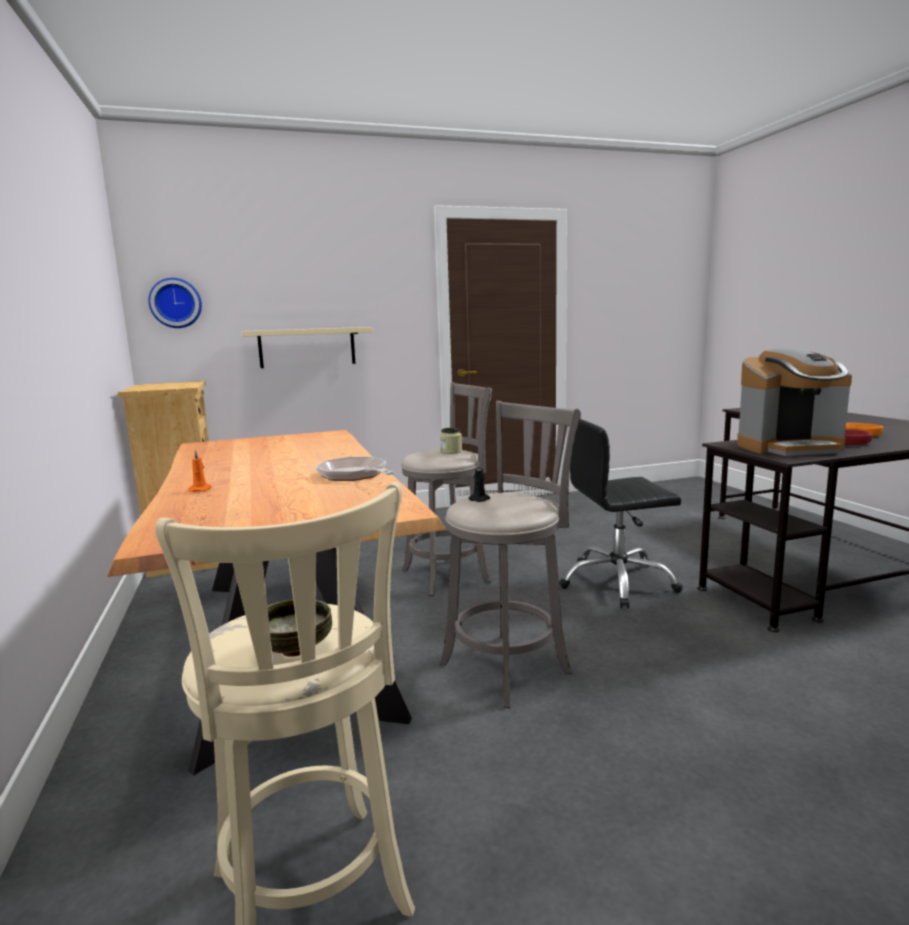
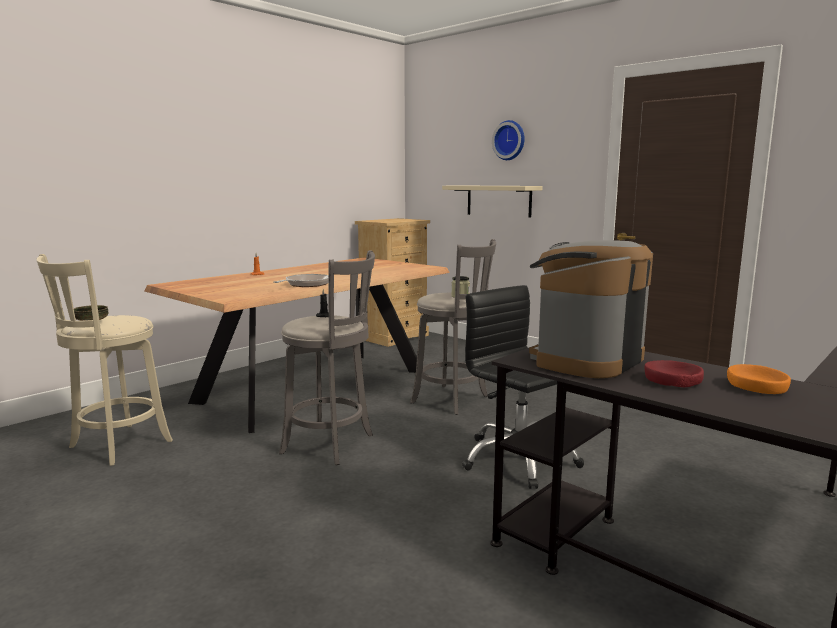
camera: 60 degrees right, 0 degrees up
(176, 303) = (428, 164): wall clock -> wall clock (510, 140)
(789, 448) = (585, 360): coffee machine -> coffee machine turned 75 degrees clockwise

